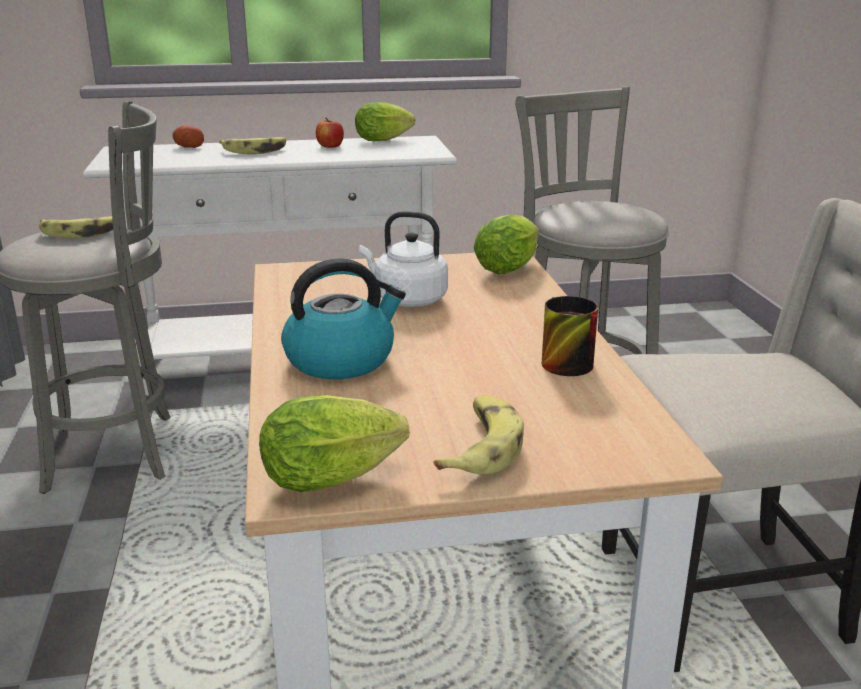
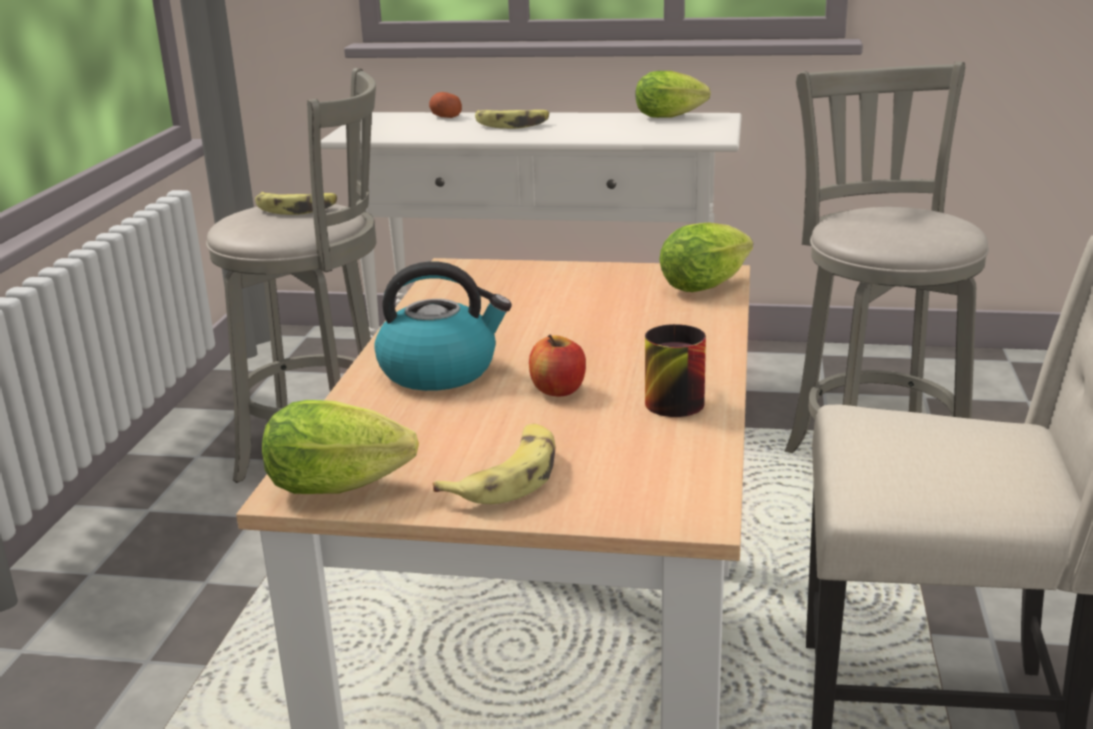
camera: 20 degrees right, 0 degrees up
(330, 146) = (601, 122): apple -> apple (558, 390)
(407, 299) = (560, 312): white kettle -> none

